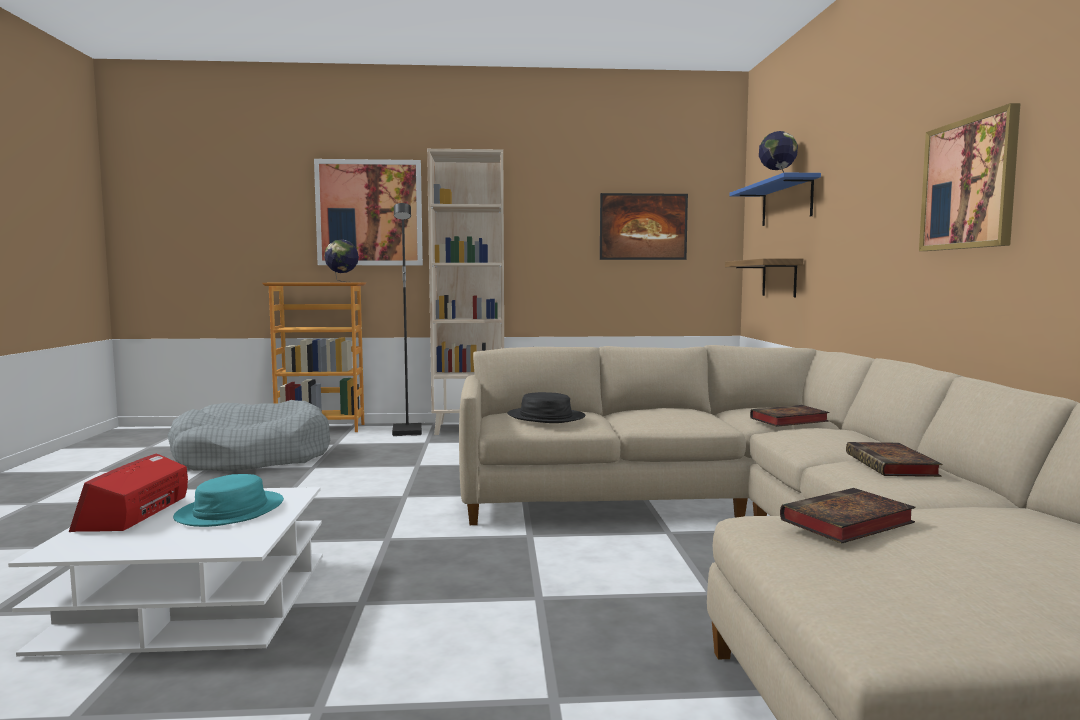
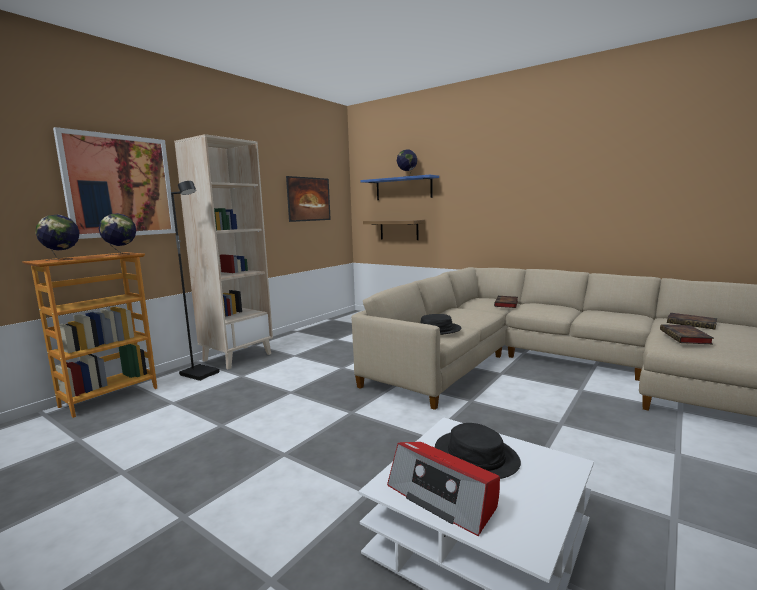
camera: 50 degrees left, 5 degrees up
(231, 511) = (476, 456): turquoise hat -> black hat
(252, 457) = (131, 443): grey dog bed -> none
(291, 282) = (62, 259): none -> globe
(893, 466) = (603, 313): book -> book (692, 324)
(969, 184) = (563, 192): picture -> none

